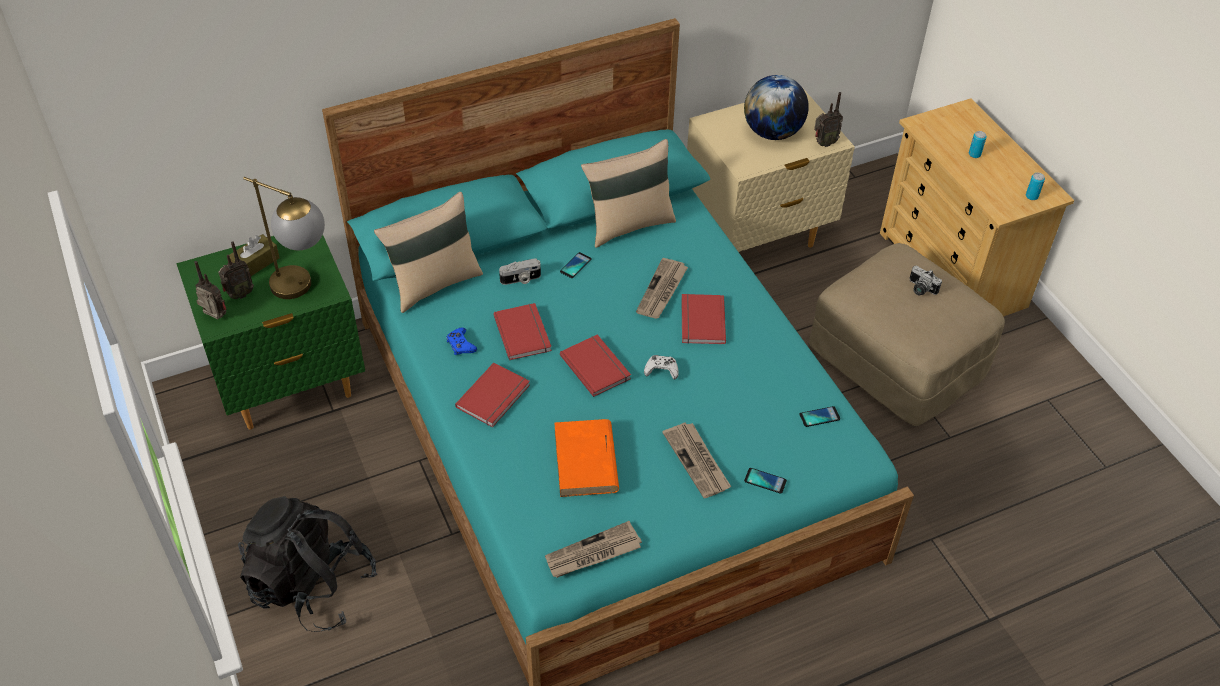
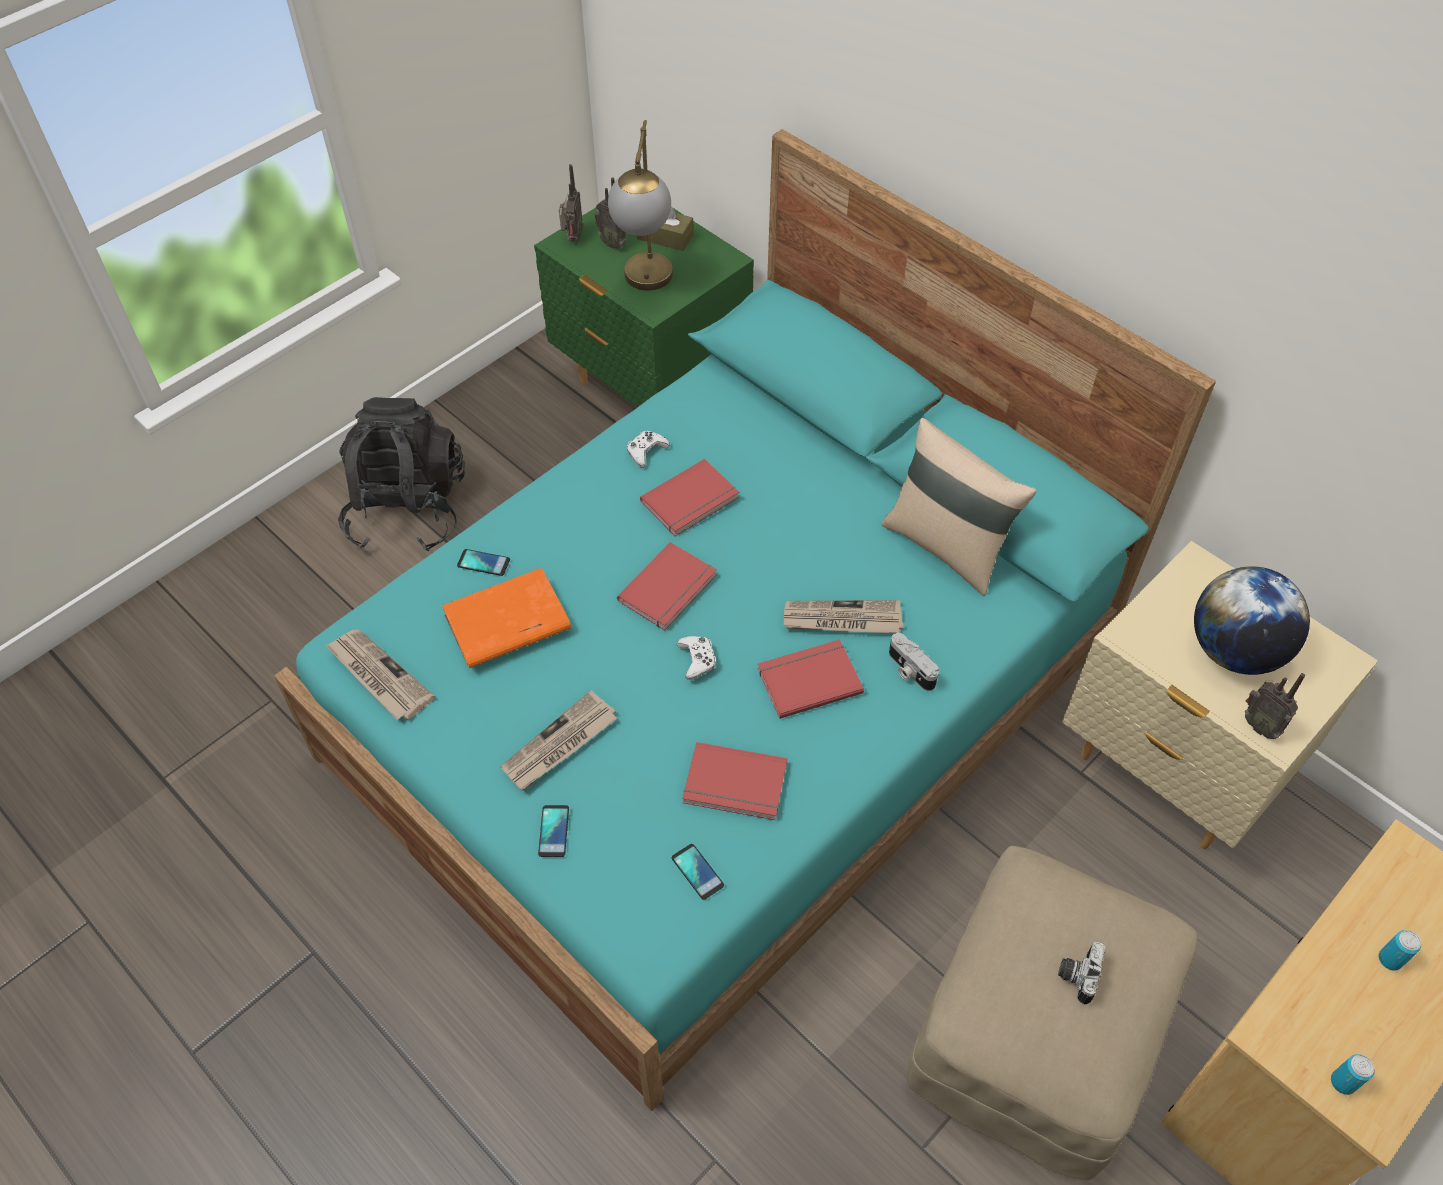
camera: 70 degrees right, 5 degrees up
(434, 283) = (732, 394): beige pillow -> none
(460, 345) = (646, 451): blue game controller -> white game controller
(495, 397) = (578, 508): red book -> red book (735, 785)
(521, 279) = (781, 470): camera -> camera (909, 670)
(575, 265) = (837, 515): phone -> phone (483, 563)

